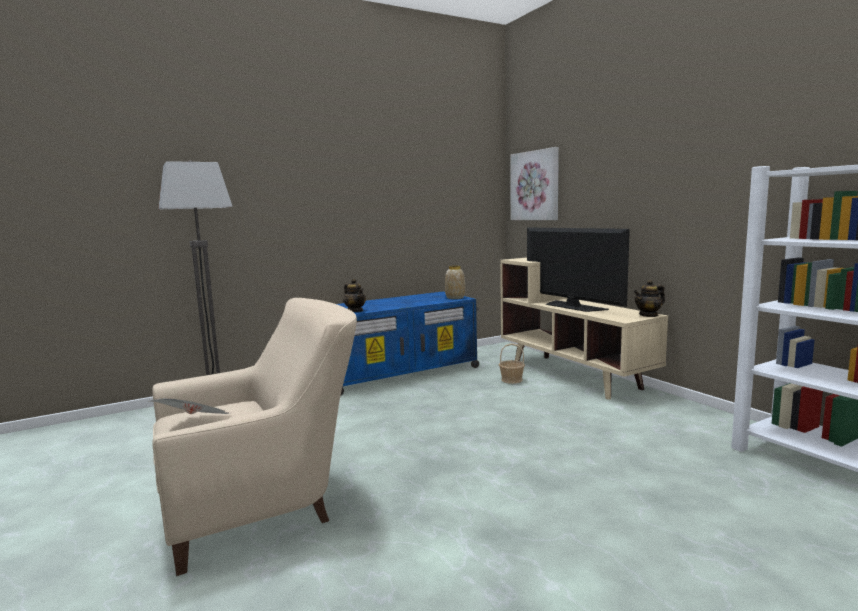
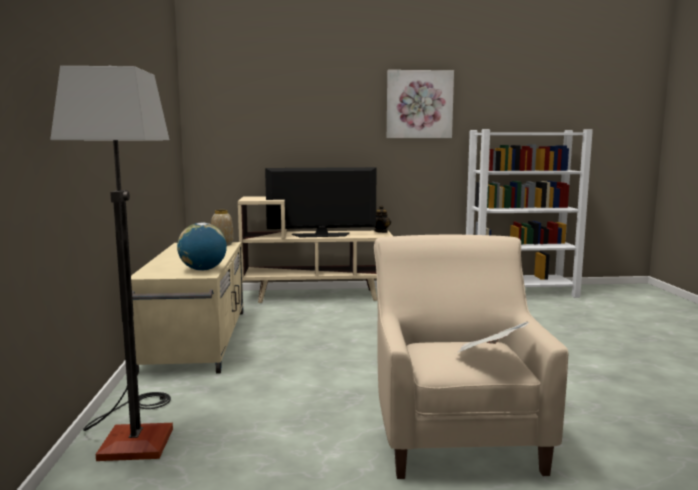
camera: 65 degrees left, 0 degrees up
(355, 311) = (203, 270): teapot -> globe
(399, 372) = (197, 339): blue cabinet -> beige cabinet
(511, 380) = (295, 311): basket -> none
(535, 185) = (230, 127): picture -> picture (419, 104)

